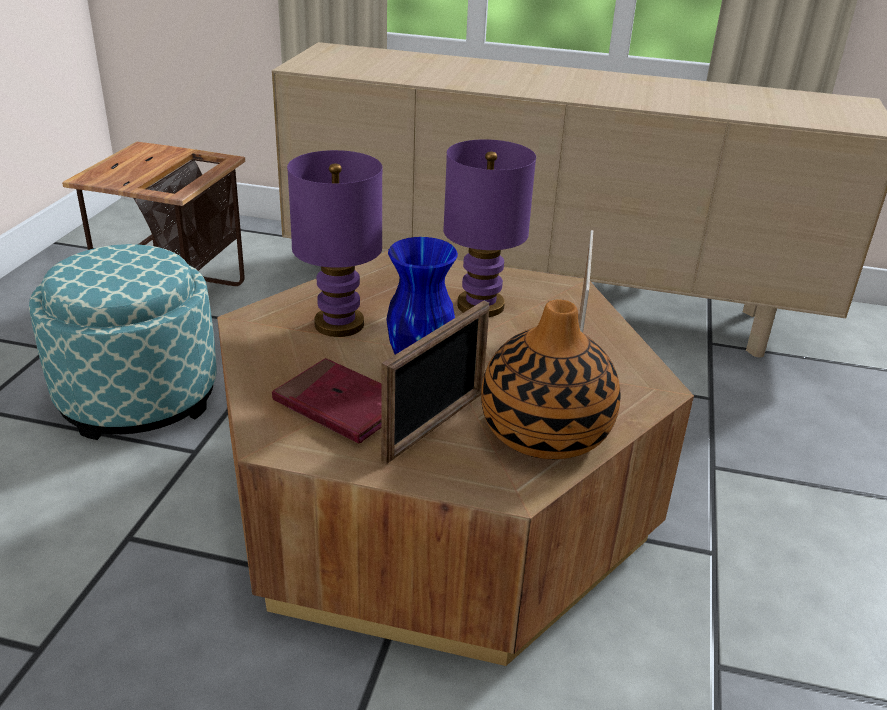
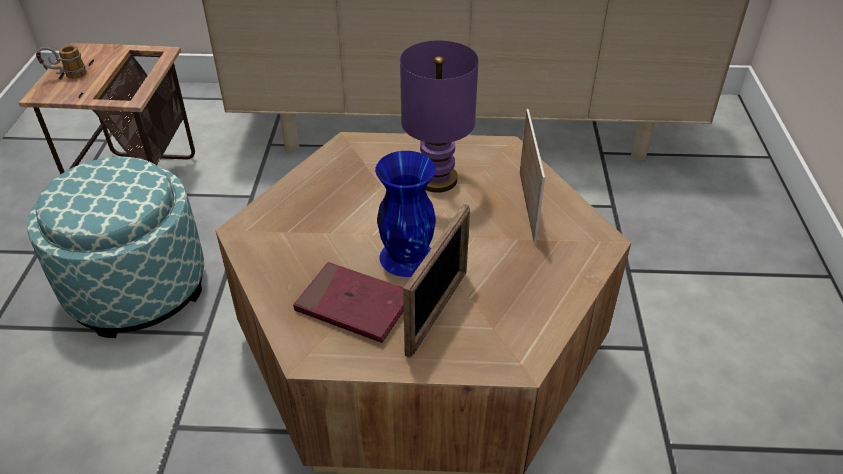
camera: 10 degrees left, 10 degrees up
(119, 166) = (66, 76): none -> mug
(338, 324) = (323, 220): purple table lamp -> none
(544, 432) = (526, 301): vase -> none

